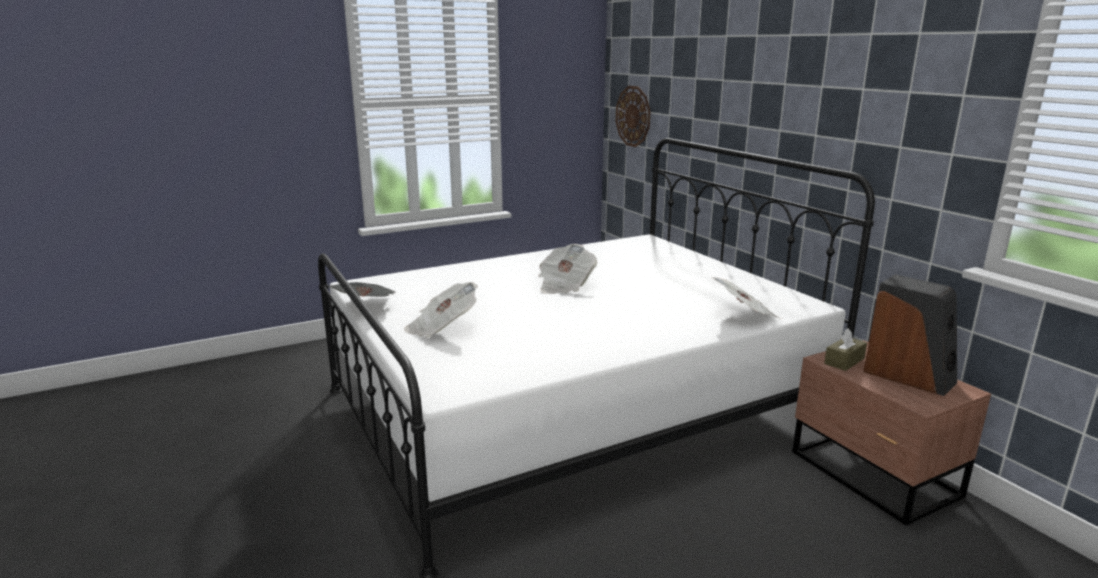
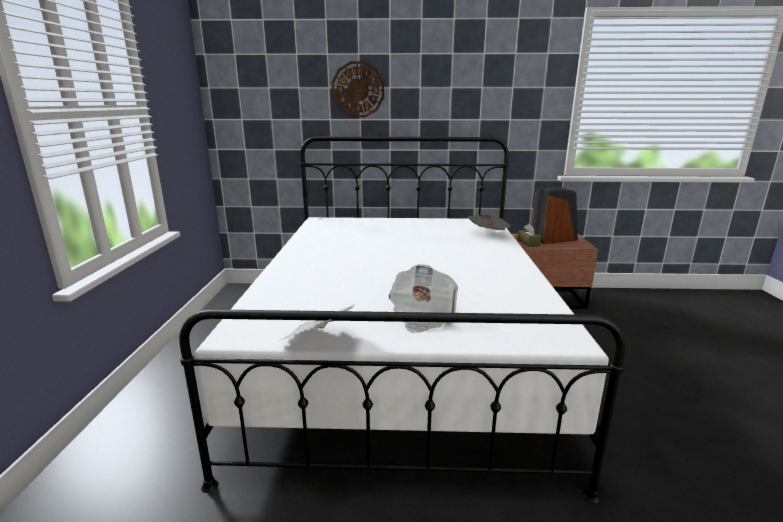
camera: 60 degrees left, 0 degrees up
(564, 285) = (378, 258): newspaper -> none
(633, 116) = (254, 124): wall clock -> wall clock (358, 90)

